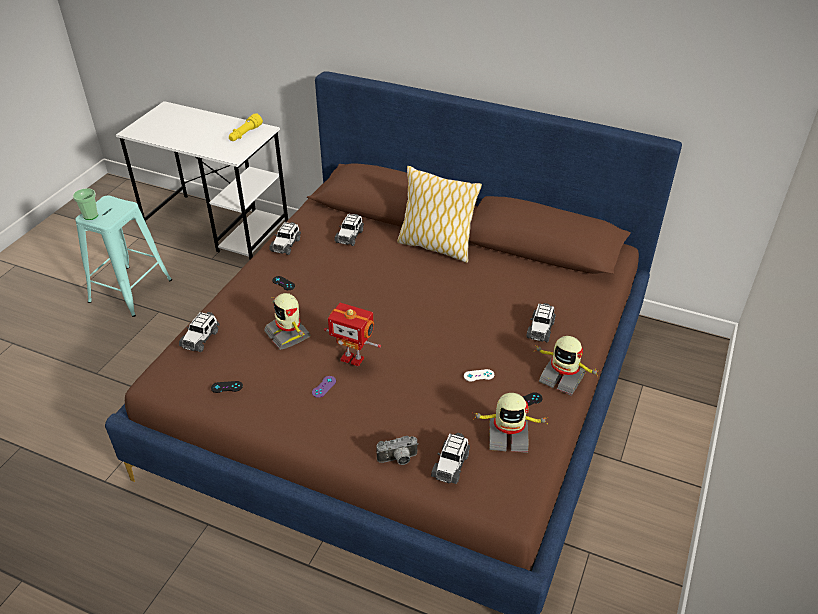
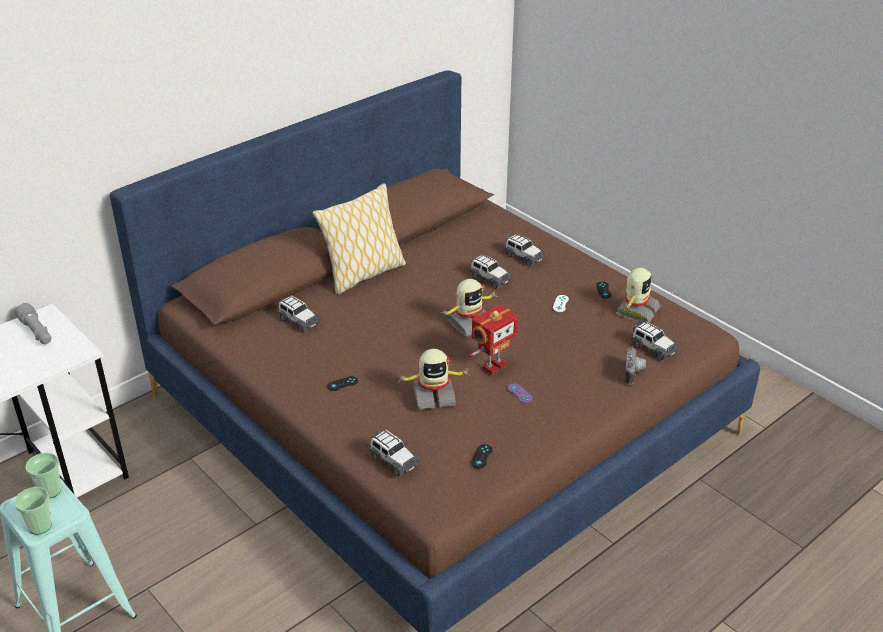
camera: 65 degrees left, 5 degrees down
(122, 206) = (50, 491): none -> cup
(245, 134) = (37, 332): yellow flashlight -> grey flashlight
(286, 245) = (274, 367): toy car -> toy car (489, 278)
(562, 377) = (587, 266): toy robot -> toy robot (469, 323)

